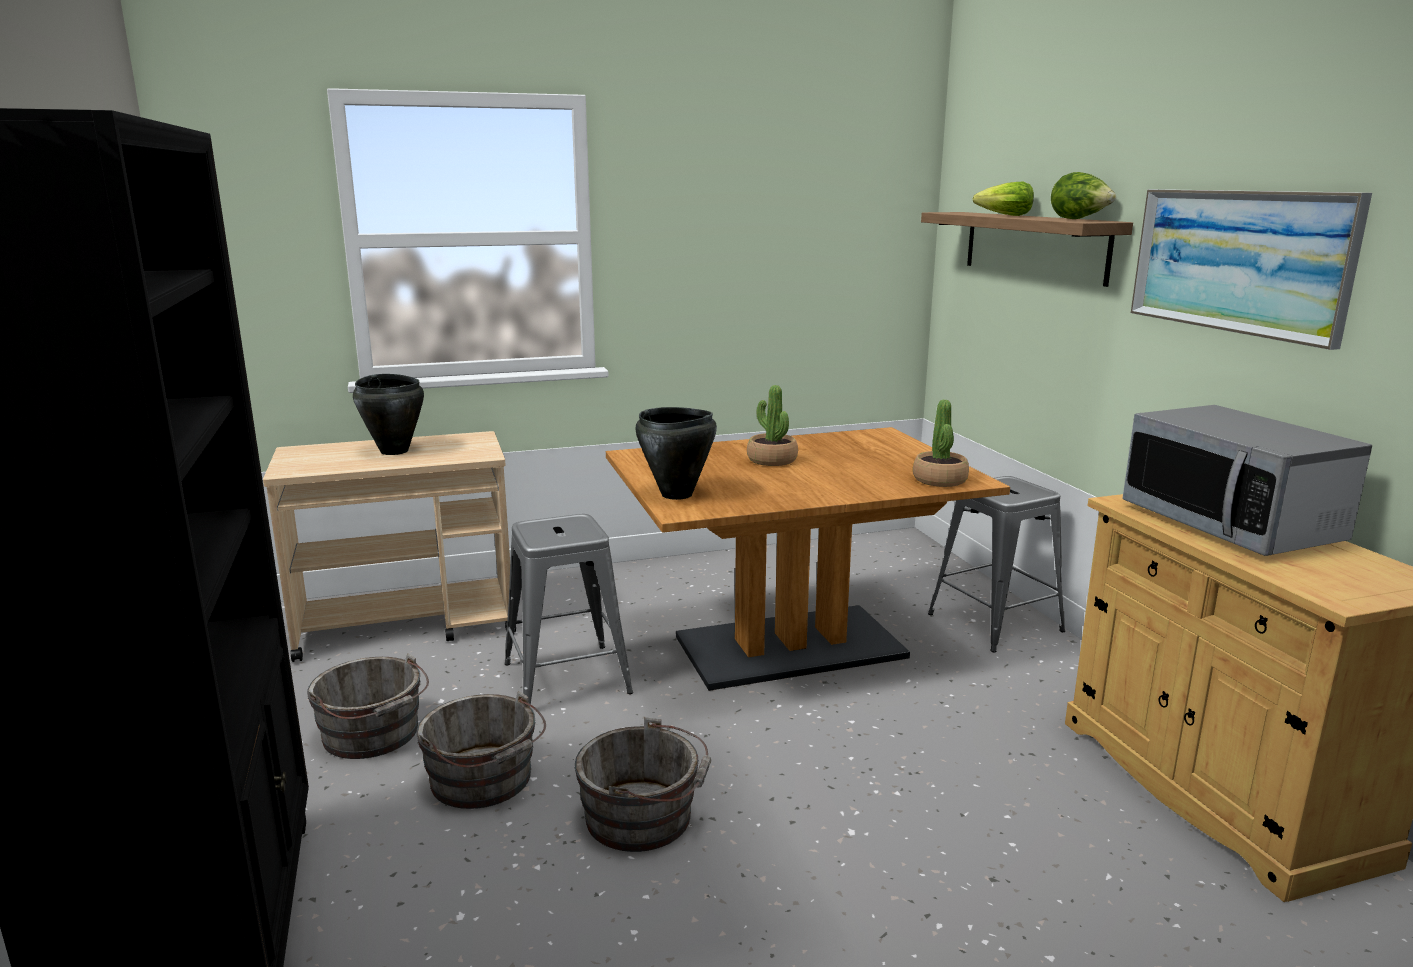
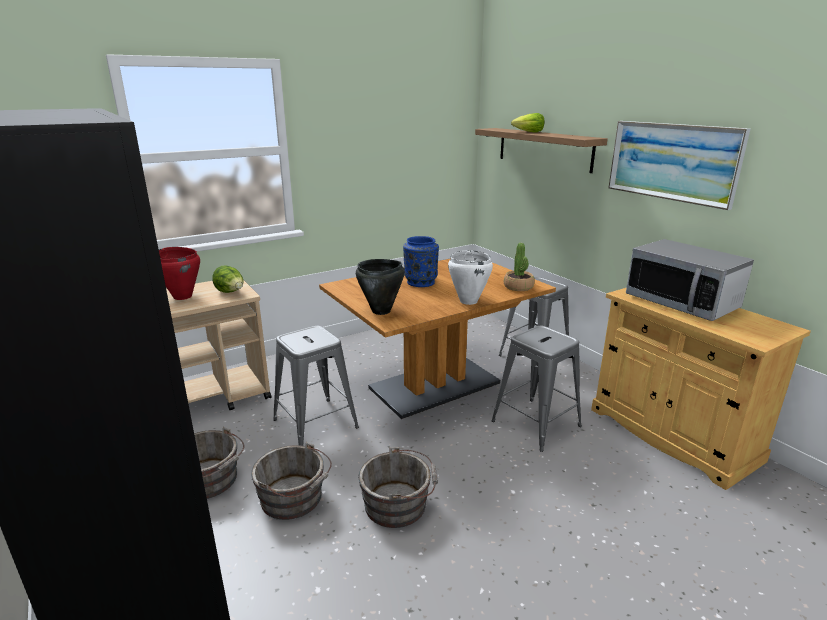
camera: 15 degrees left, 5 degrees up
(394, 451) = (183, 296): black cooking pot -> red cooking pot
(771, 460) = (420, 282): potted plant -> blue vase
(833, 493) = (468, 301): none -> white cooking pot
(946, 731) = (536, 423): none -> grey stool
(1080, 219) = (576, 136): lettuce -> lettuce (231, 292)

